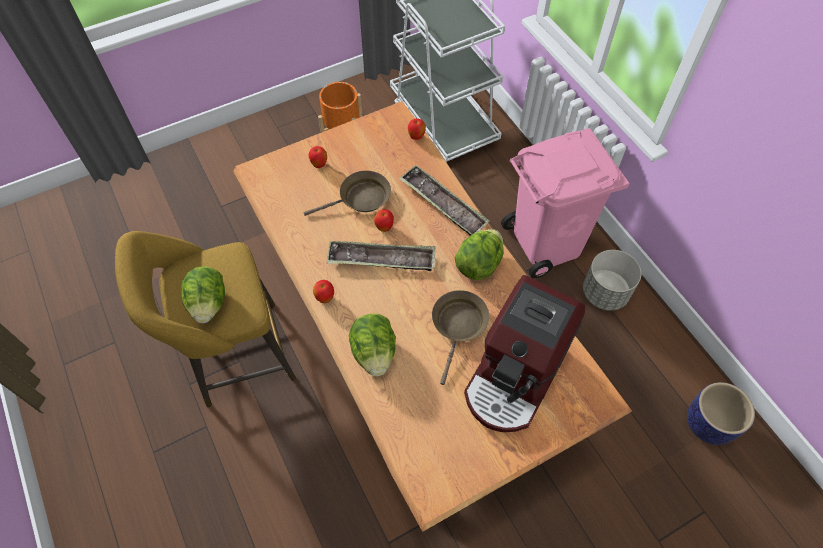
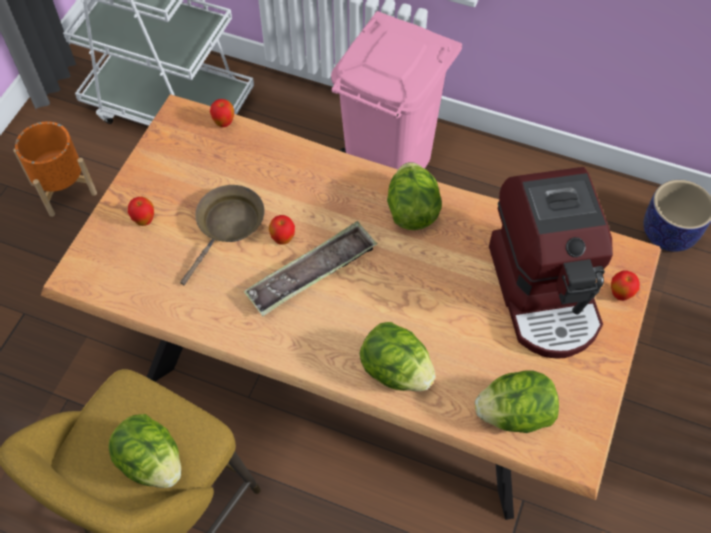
camera: 40 degrees left, 0 degrees up
(325, 298) = (292, 354): apple -> apple (620, 294)
(420, 436) = (515, 414): none -> lettuce
(443, 204) = (320, 175): tray -> none
(458, 326) = (450, 283): brown frying pan -> none
(605, 293) = (484, 177): grey planter -> none

